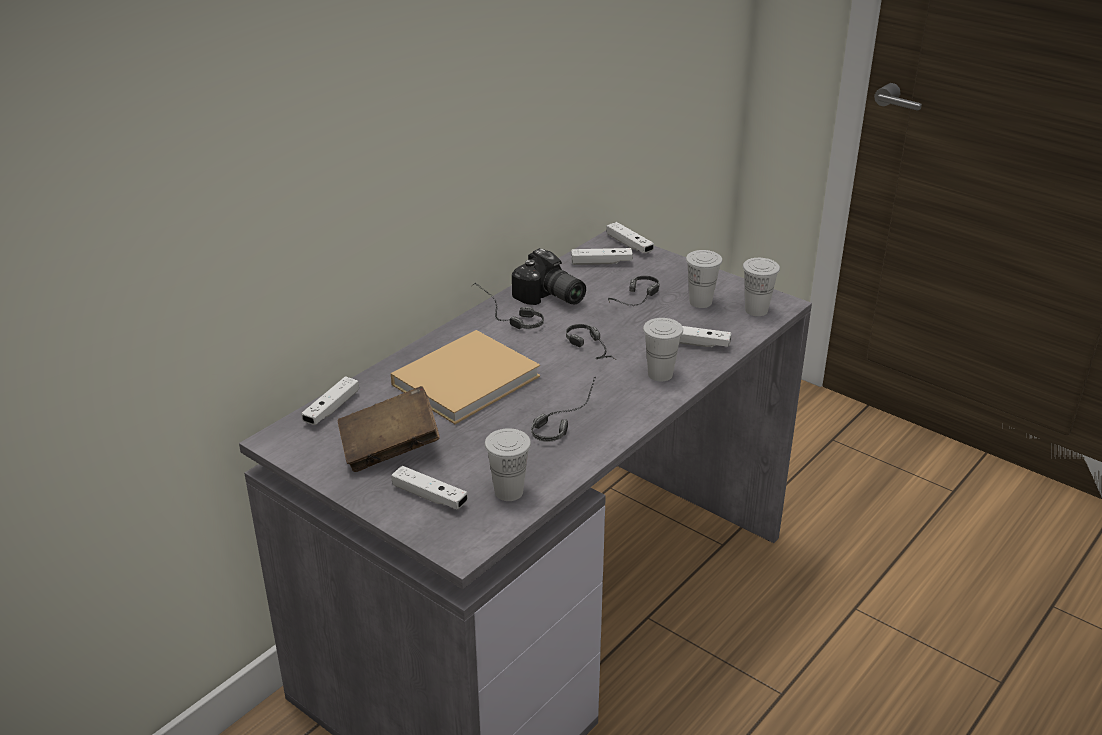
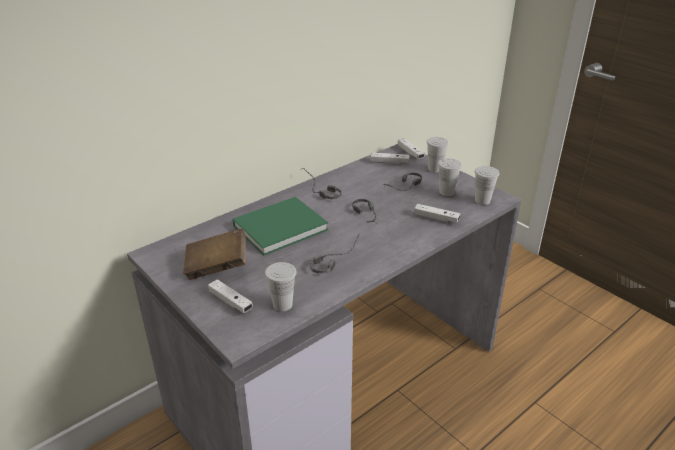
camera: 10 degrees right, 0 degrees up
(331, 409) = (191, 237): white game controller -> none
(469, 379) = (283, 227): beige book -> green book
(549, 298) = (350, 181): camera -> none
(660, 374) = (407, 236): white cup -> white cup (435, 169)

